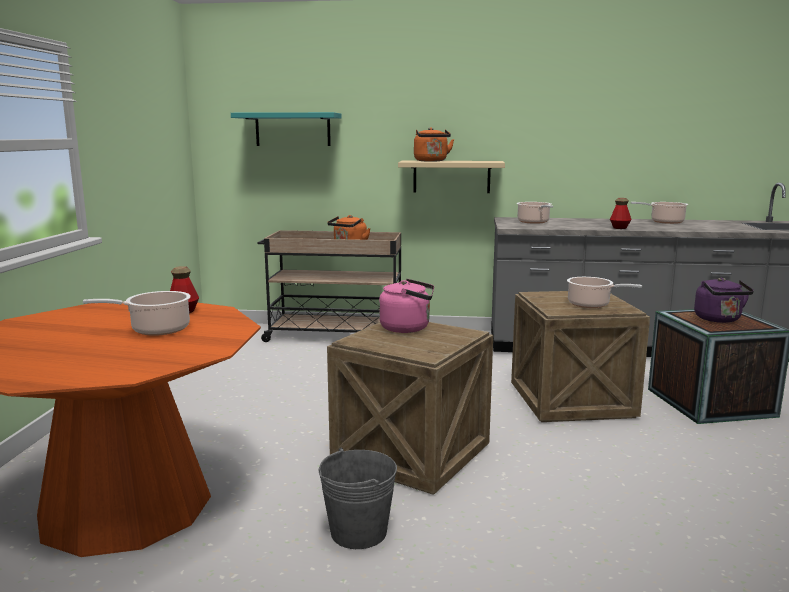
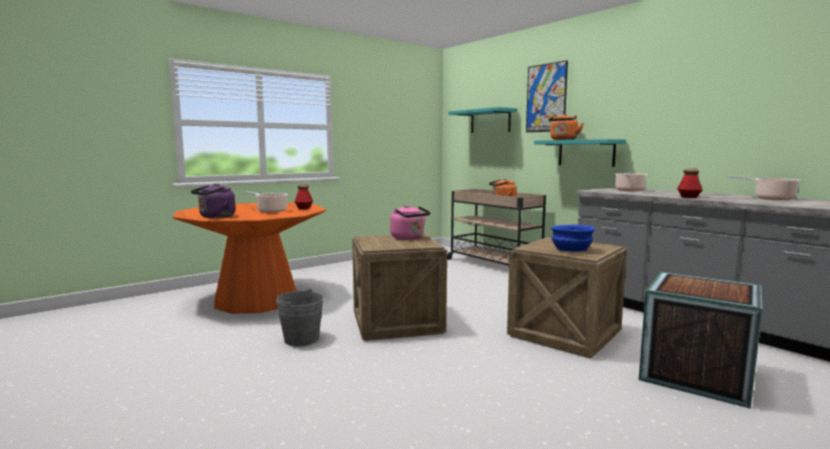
camera: 45 degrees right, 5 degrees down
(389, 102) = (546, 98): none -> picture
(451, 176) = (586, 153): beige shelf -> turquoise shelf
(591, 305) = (571, 250): cooking pot -> blue bowl
(719, 320) = (703, 287): purple kettle -> purple kettle (215, 217)

